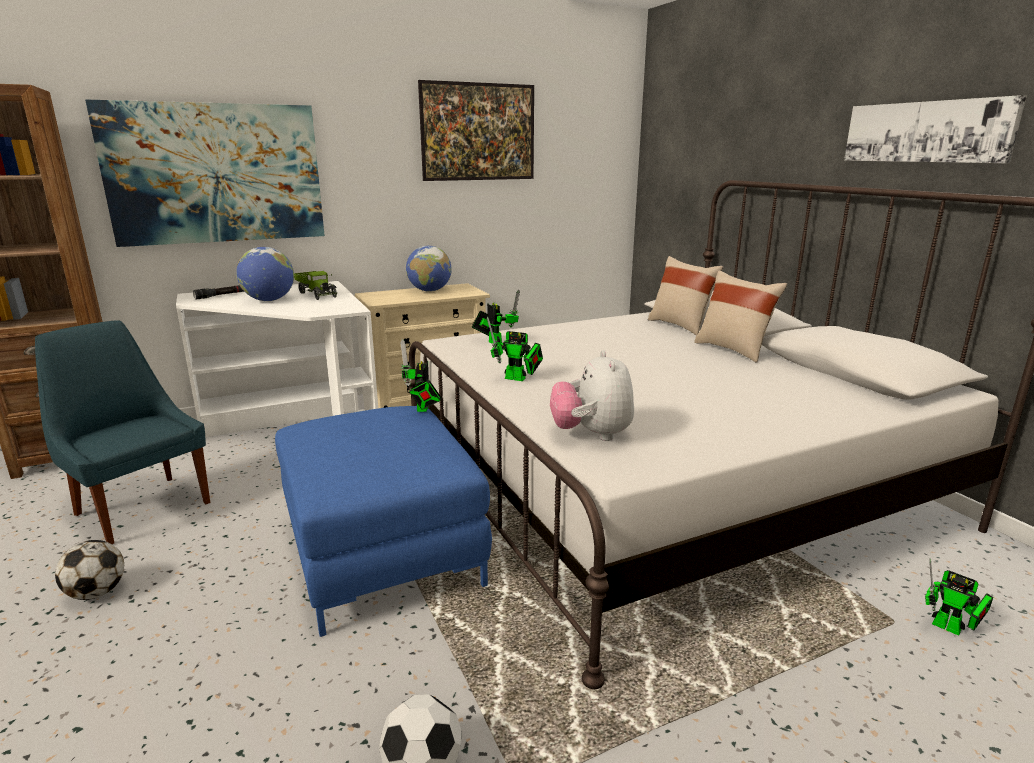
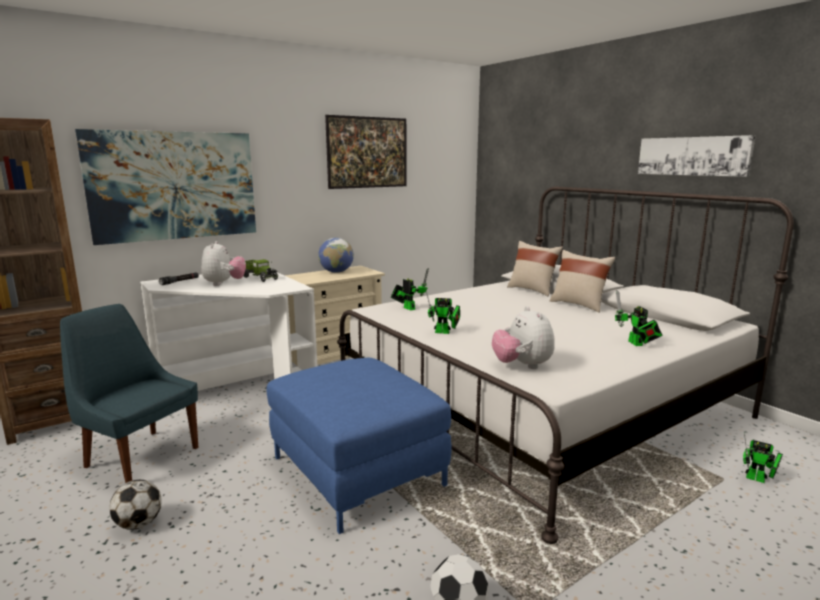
camera: 10 degrees left, 5 degrees down
(269, 300) = (224, 283): globe -> plush toy
(422, 409) = (375, 359): toy robot -> toy robot (636, 344)

